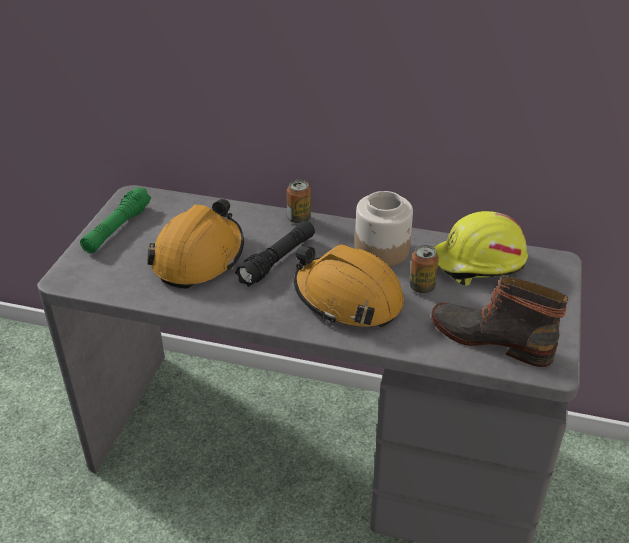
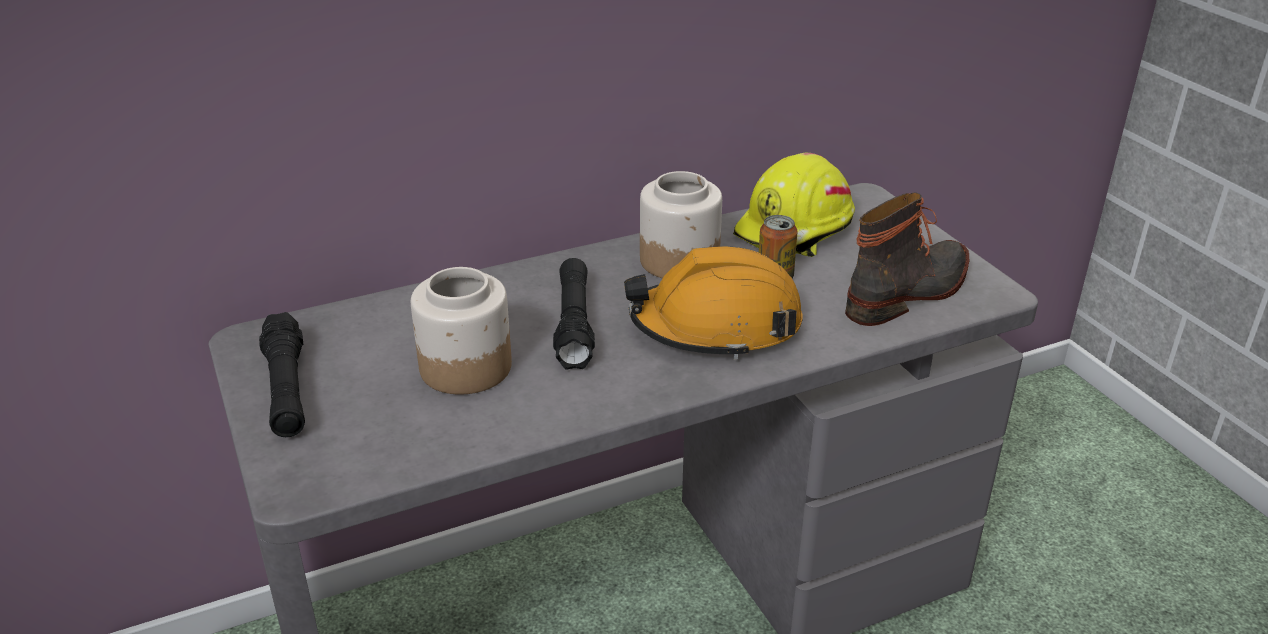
camera: 40 degrees left, 5 degrees down
(117, 228) = (287, 389): green flashlight -> black flashlight
(199, 257) = (465, 368): orange hard hat -> jar
(299, 219) = (533, 269): can -> none
(492, 338) = (909, 292): boot -> boot turned 150 degrees clockwise

